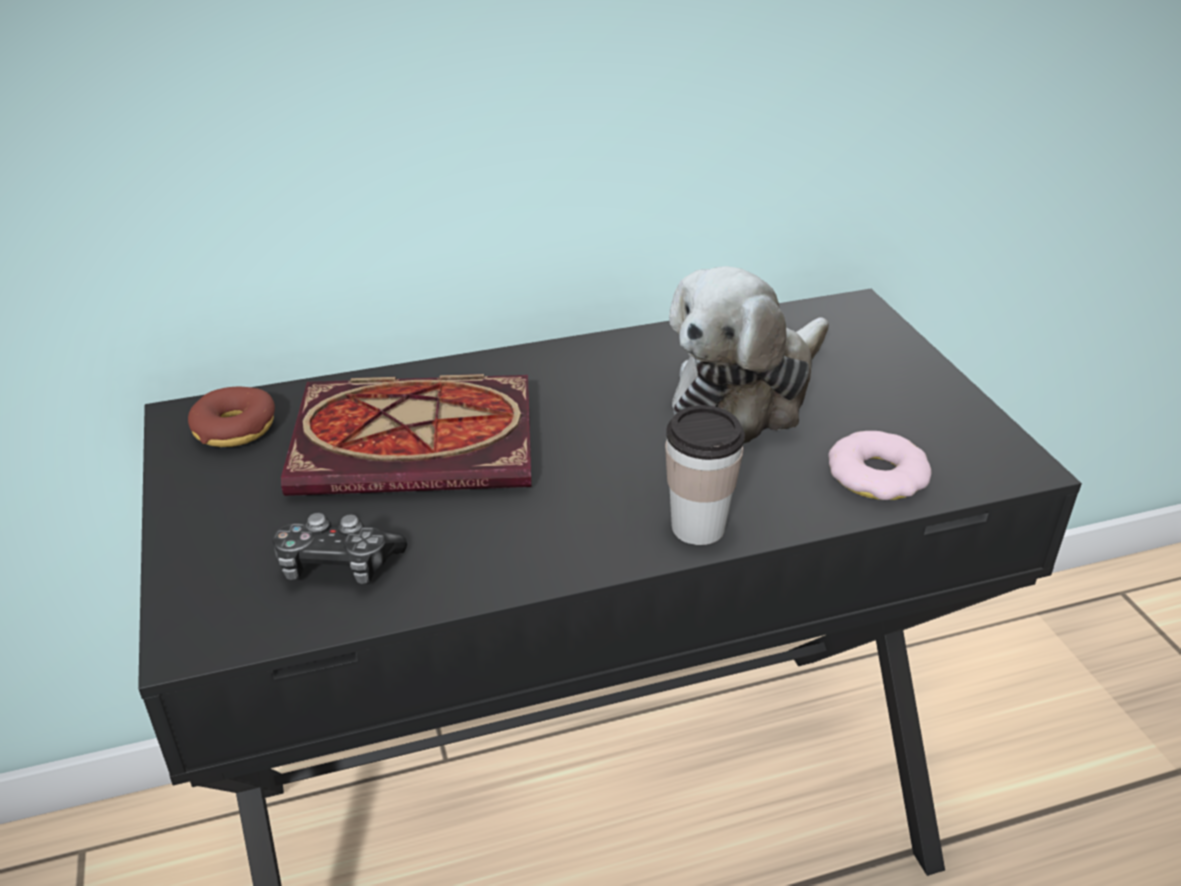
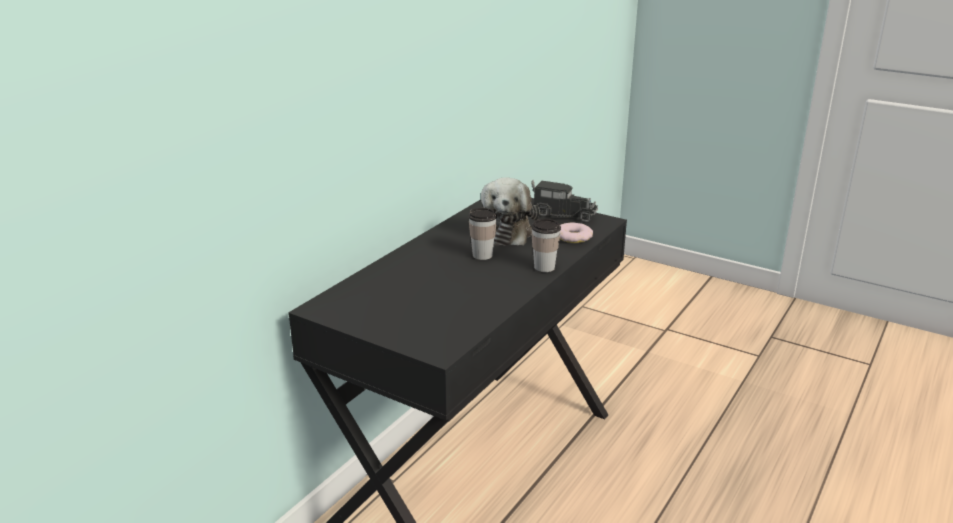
camera: 40 degrees left, 10 degrees down
(234, 429) = (343, 304): donut -> none
(337, 565) = (452, 319): game controller -> none
(421, 441) = (420, 281): book -> none
(618, 433) = (482, 255): none -> cup
(930, 402) = (561, 214): none -> toy truck

